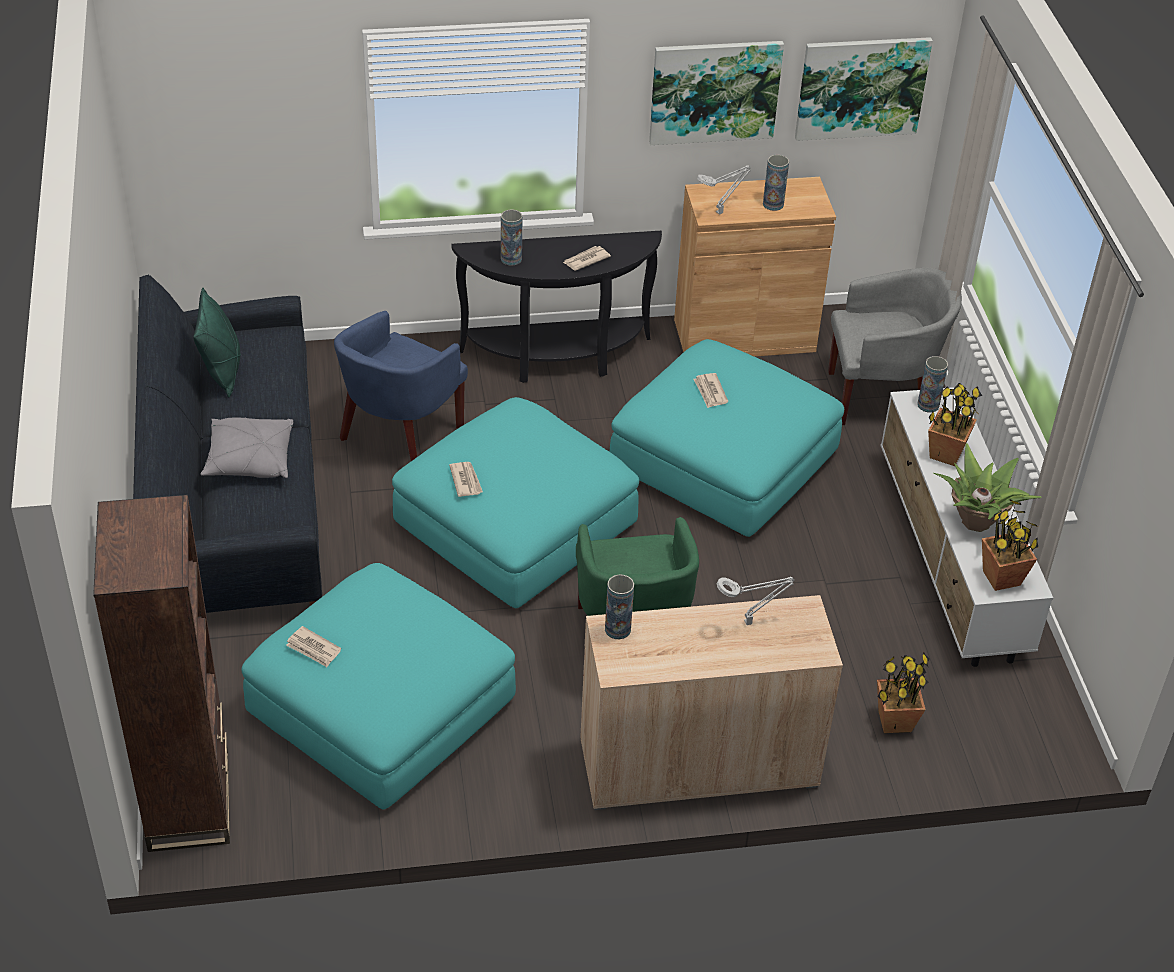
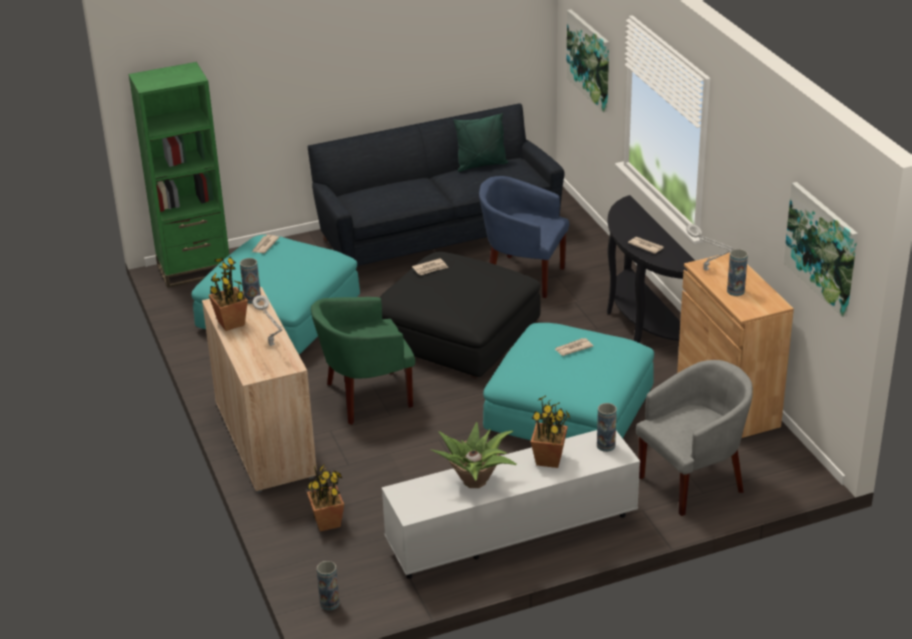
camera: 80 degrees right, 10 degrees down
(189, 801) = (194, 269): brown bookcase -> green bookcase
(249, 460) = (404, 188): grey pillow -> none
(511, 259) = (627, 218): vase -> vase (329, 603)
(515, 525) = (458, 334): turquoise ottoman -> black ottoman
(714, 91) = (755, 185): picture -> picture (589, 60)
(881, 397) = (693, 481): grey armchair -> grey armchair turned 105 degrees counterclockwise
(1002, 578) = (415, 498): potted plant -> potted plant (231, 323)

